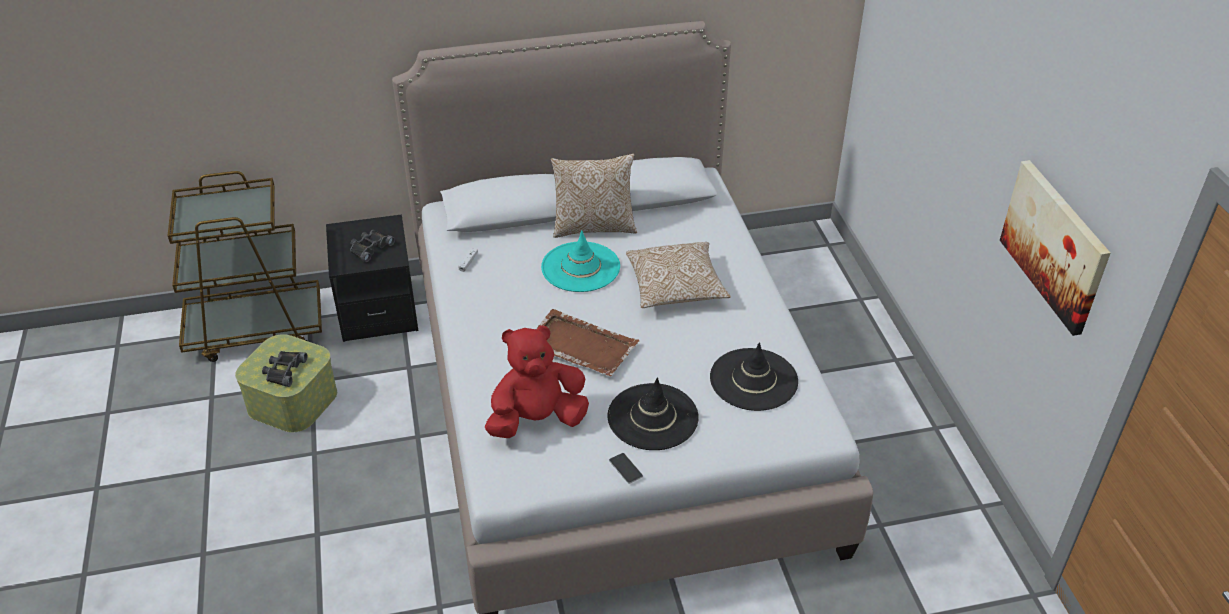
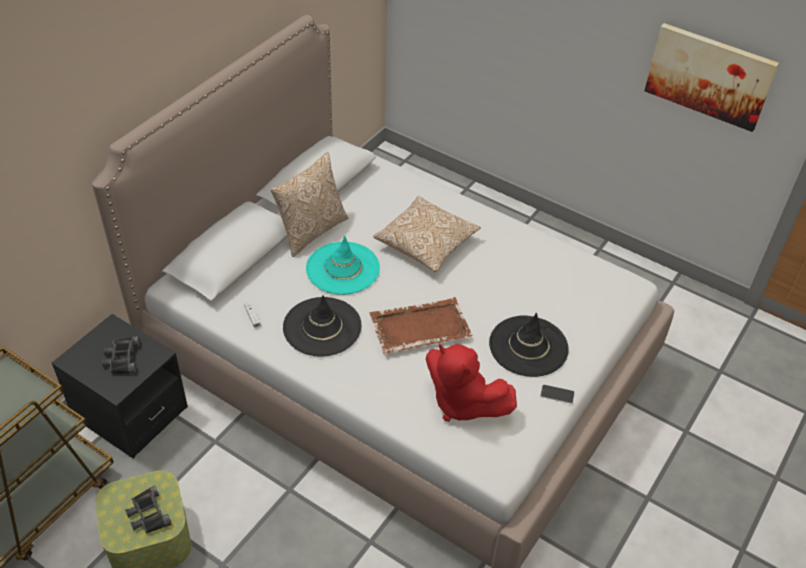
camera: 45 degrees left, 5 degrees up
(537, 420) = (462, 402): red plush toy -> red plush toy turned 75 degrees counterclockwise
(753, 380) = (552, 278): black hat -> black hat (322, 327)

